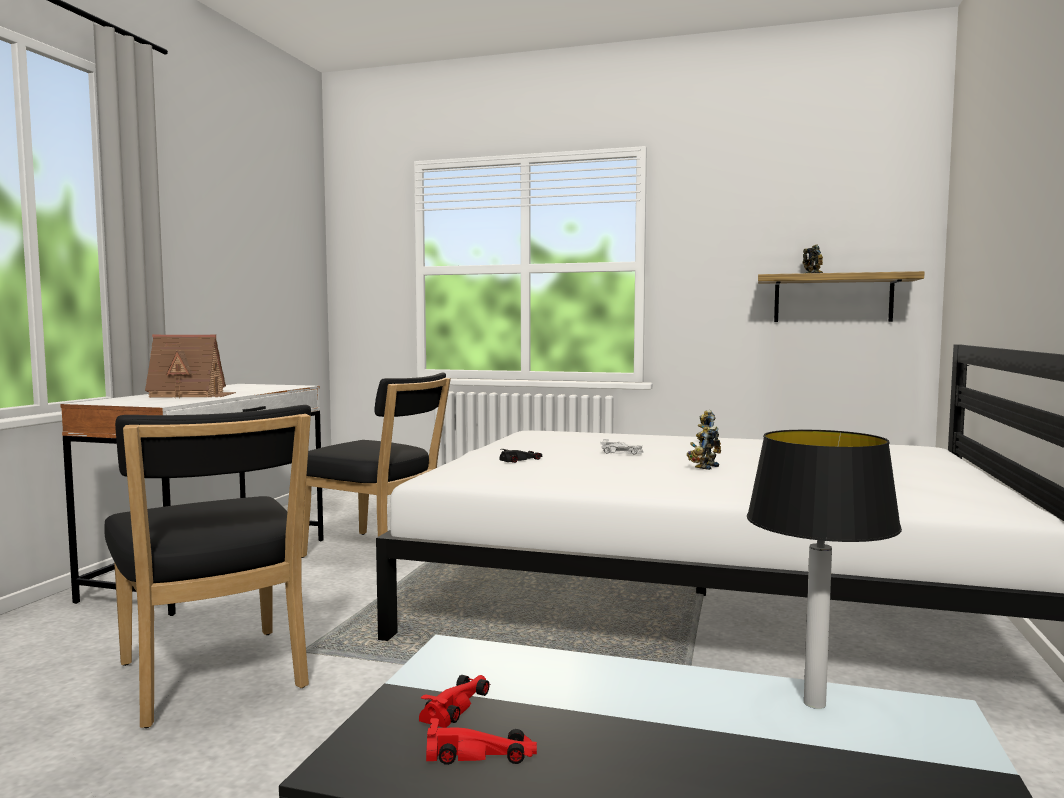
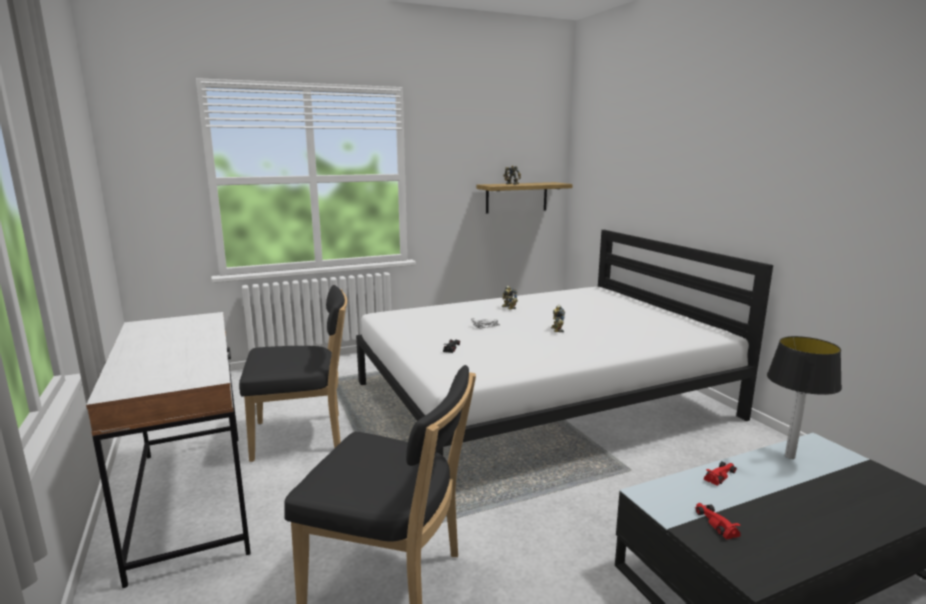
camera: 40 degrees left, 10 degrees up
(192, 395) = (172, 355): toy house -> none
(482, 754) = (771, 540): red toy car -> red toy car (720, 475)

